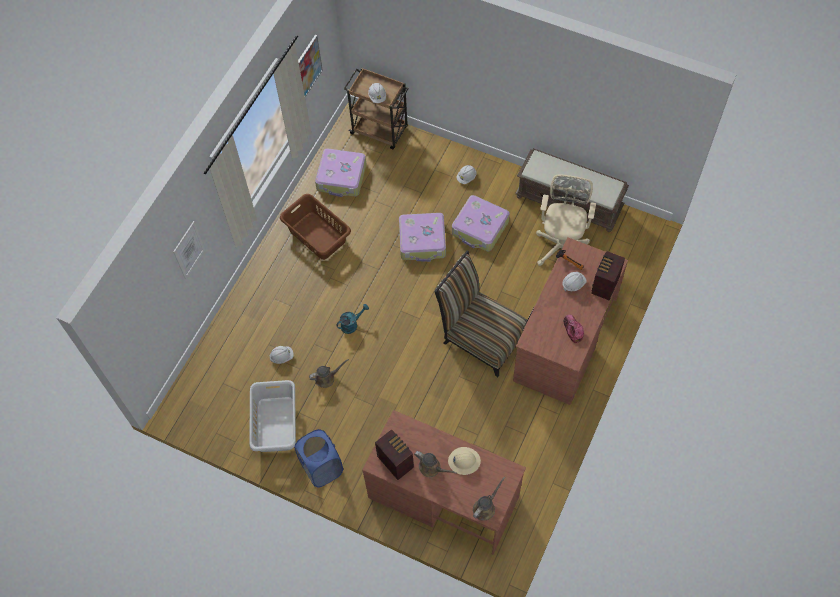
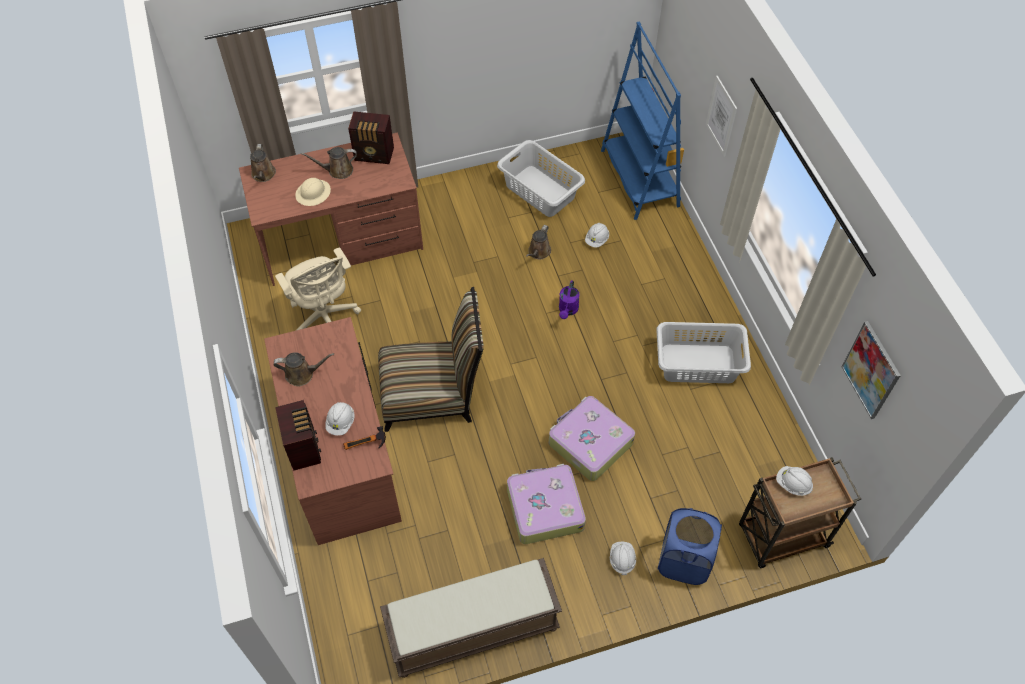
camera: 135 degrees right, 5 degrees down
(203, 379) = (639, 178): none -> blue bookcase
(317, 235) = (698, 364): brown laundry basket -> grey laundry basket
(321, 468) = (467, 190): blue laundry basket -> blue laundry basket (683, 561)
(342, 177) = (751, 444): suitcase -> none
(352, 324) = (568, 310): turquoise watering can -> purple watering can
(561, 244) = (435, 563): beige office chair -> beige office chair (325, 318)
(573, 329) = (302, 374): cap -> brown watering can

